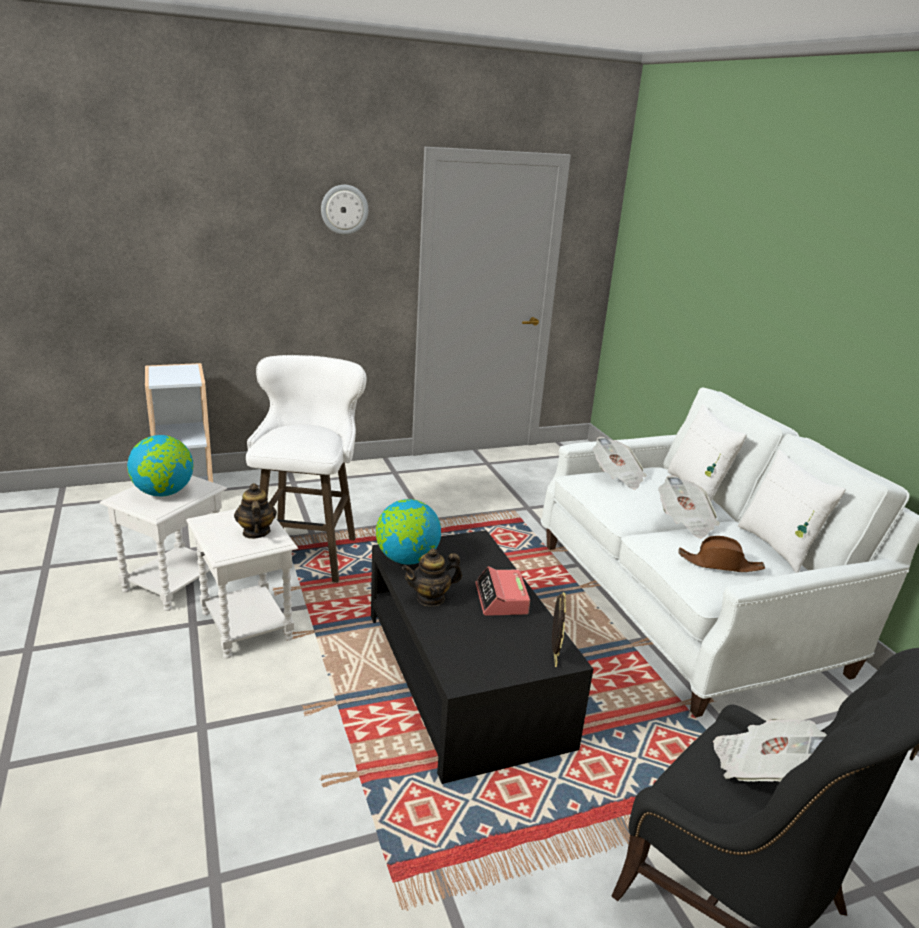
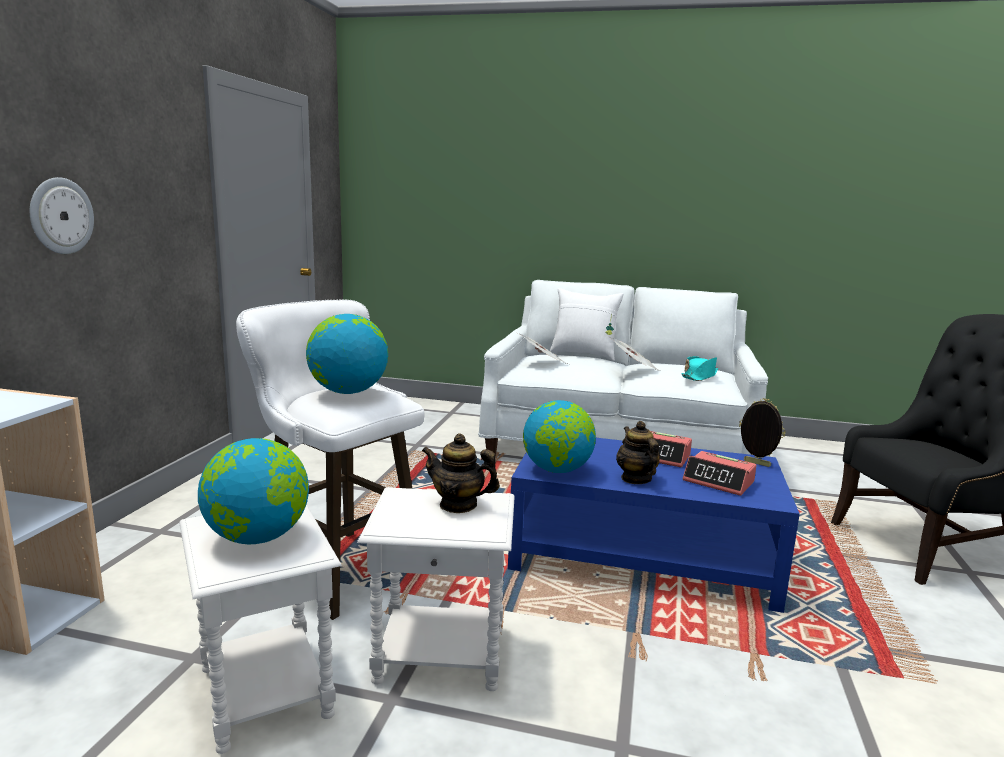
camera: 55 degrees left, 10 degrees down
(301, 432) = (348, 392): none -> globe
(344, 209) = (139, 135): wall clock -> wall clock (60, 216)
(431, 598) = (636, 479): teapot -> teapot turned 150 degrees clockwise
(464, 677) = (642, 555): black coffee table -> blue coffee table
(475, 642) = (719, 481): none -> alarm clock
(720, 564) = (699, 376): brown hat -> turquoise hat
(761, 768) = (921, 440): newspaper -> none
(776, 547) = (683, 363): white pillow -> none

